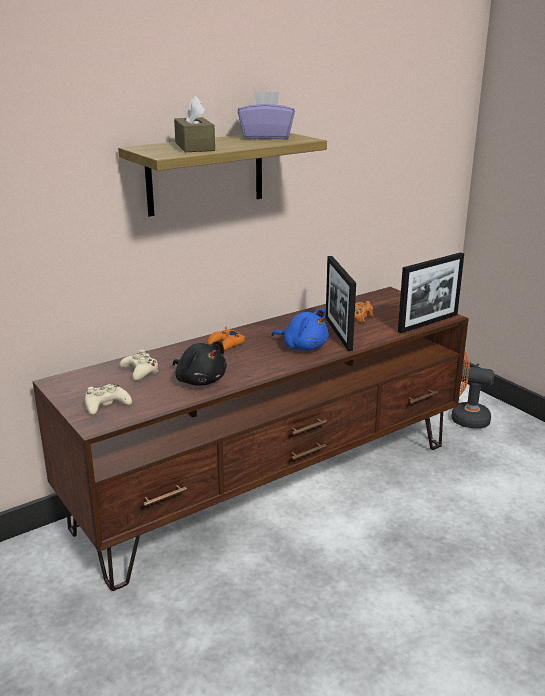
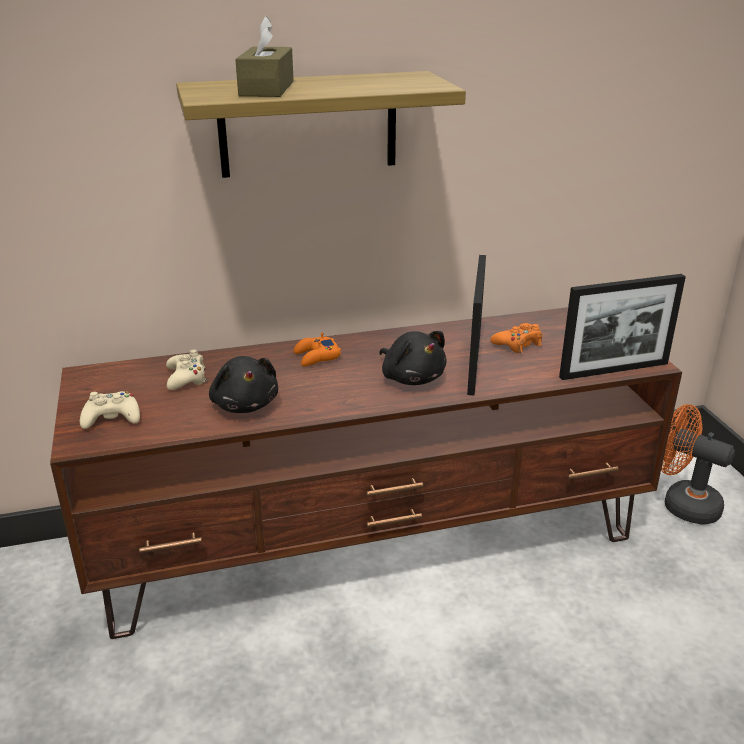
camera: 20 degrees right, 5 degrees up
(266, 137) = (389, 80): purple tissue box -> none
(303, 347) = (411, 377): blue plush toy -> black plush toy

